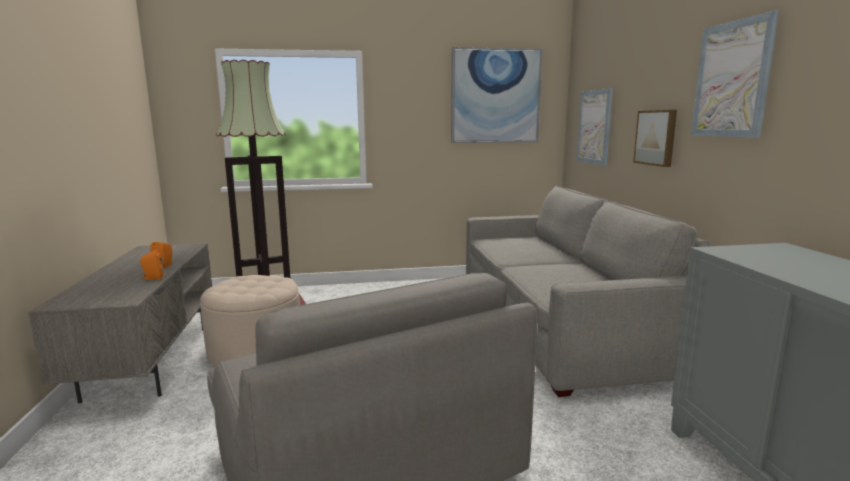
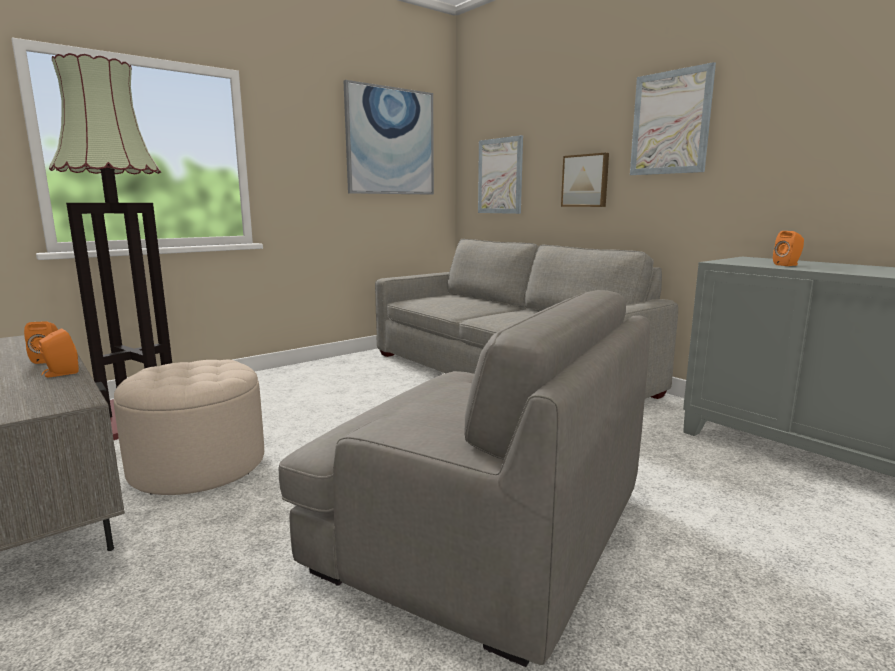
camera: 30 degrees left, 0 degrees up
(792, 266) = (788, 265): none -> orange speaker

